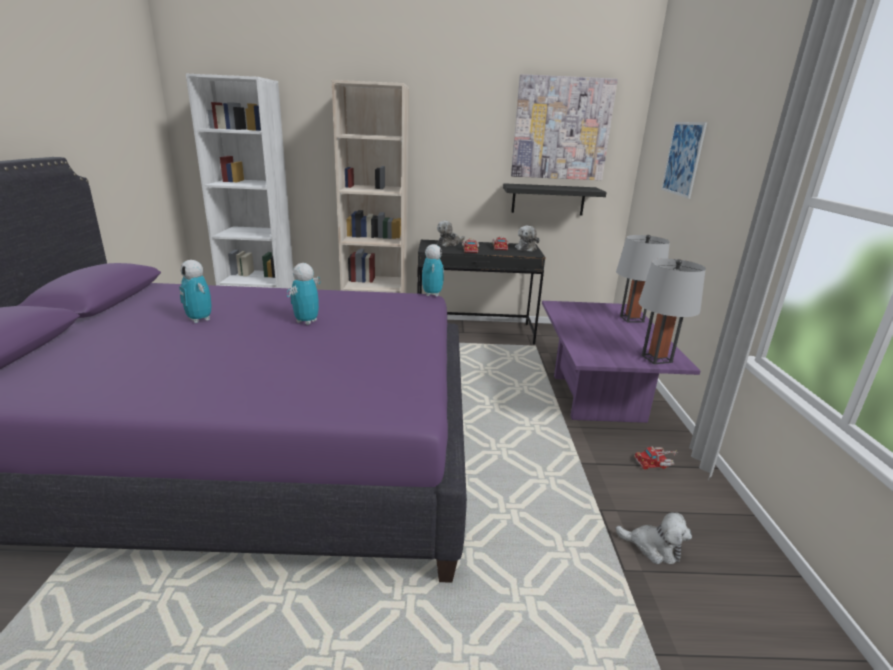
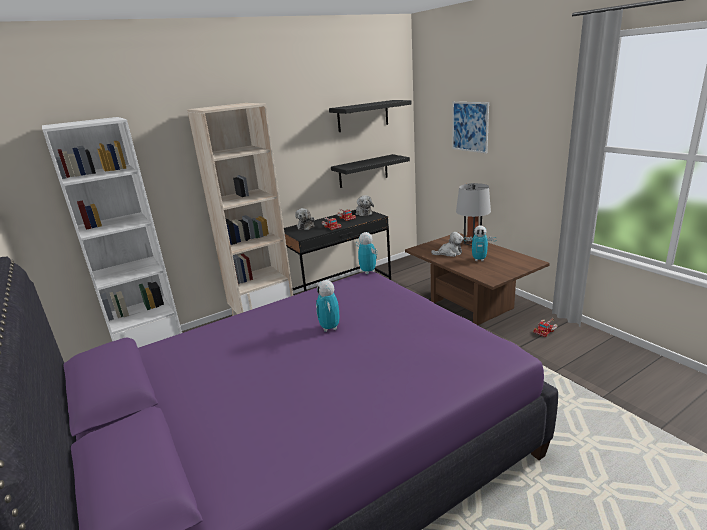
camera: 30 degrees left, 0 degrees up
(199, 319) = (246, 364): toy robot -> toy robot (479, 259)
(561, 129) = (363, 116): picture -> black shelf
(597, 397) = (471, 304): purple coffee table -> brown coffee table
(653, 547) = (599, 377): plush toy -> plush toy (449, 253)
(656, 358) = (522, 264): grey table lamp -> none

